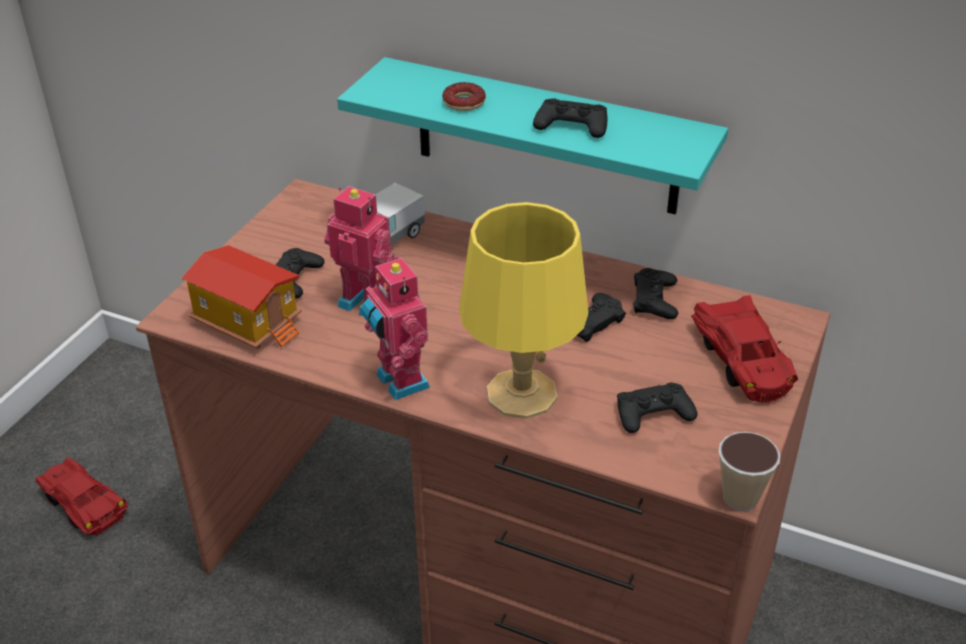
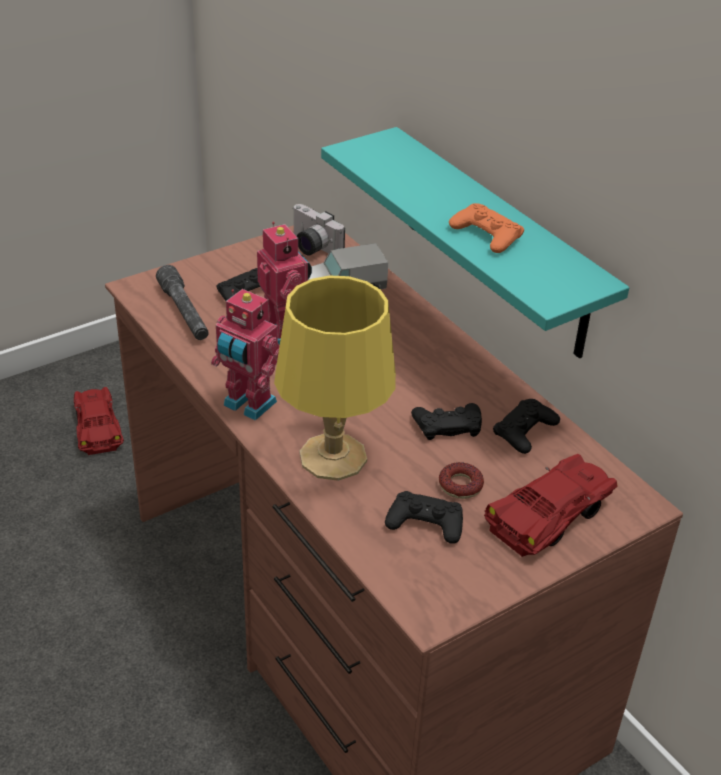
camera: 30 degrees right, 0 degrees up
(249, 321) = (184, 312): toy house -> grey flashlight
(312, 212) = (311, 247): none -> camera
(399, 382) = (247, 405): toy robot -> toy robot turned 60 degrees counterclockwise
(464, 102) = (417, 184): donut -> donut (460, 485)
(572, 125) = (486, 235): black game controller -> orange game controller
(740, 498) = (429, 625): cup -> none
(742, 360) = (551, 516): red toy car -> red toy car turned 150 degrees counterclockwise

